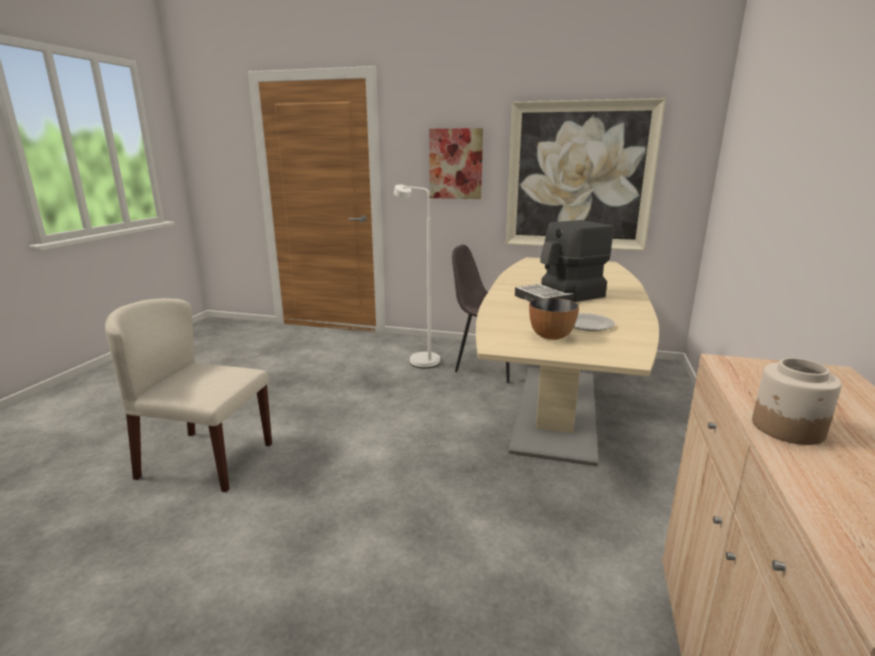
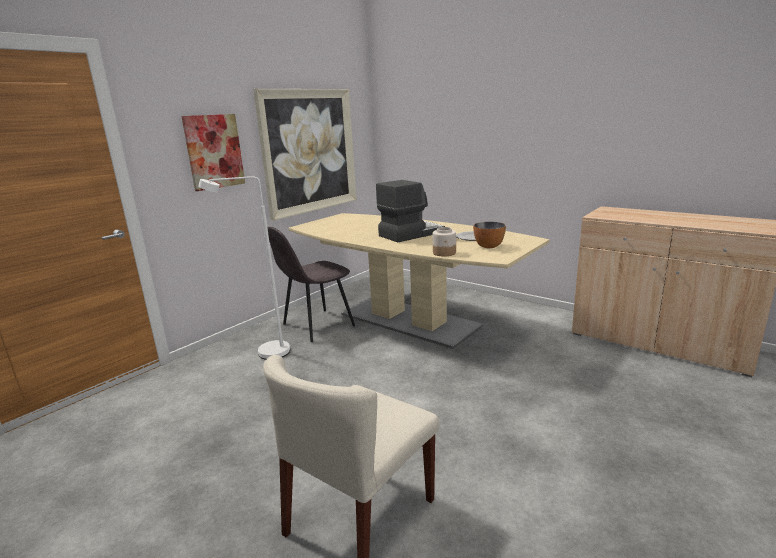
camera: 65 degrees left, 0 degrees up
(561, 296) = (410, 234): coffee machine -> coffee machine turned 120 degrees counterclockwise
(787, 429) = (663, 221): jar -> jar (444, 253)

